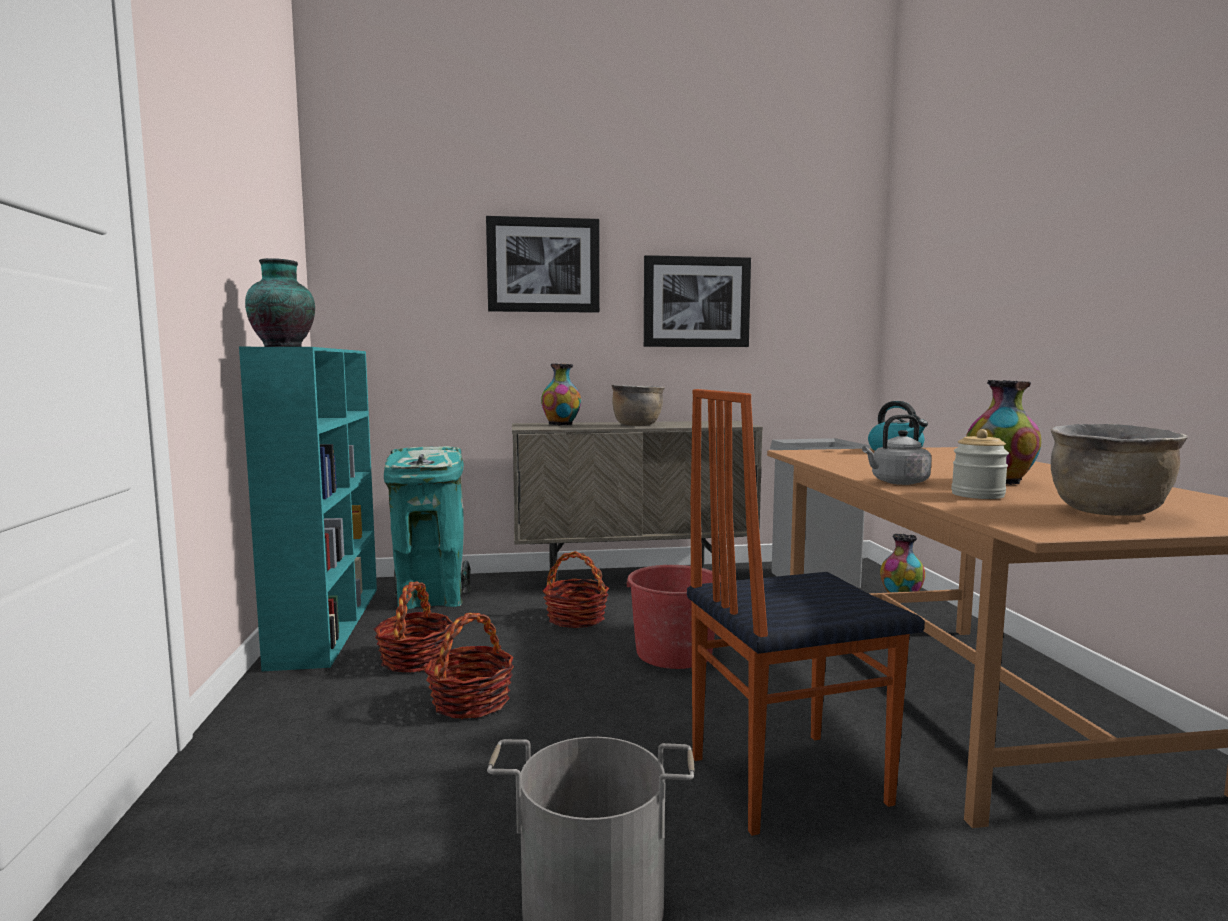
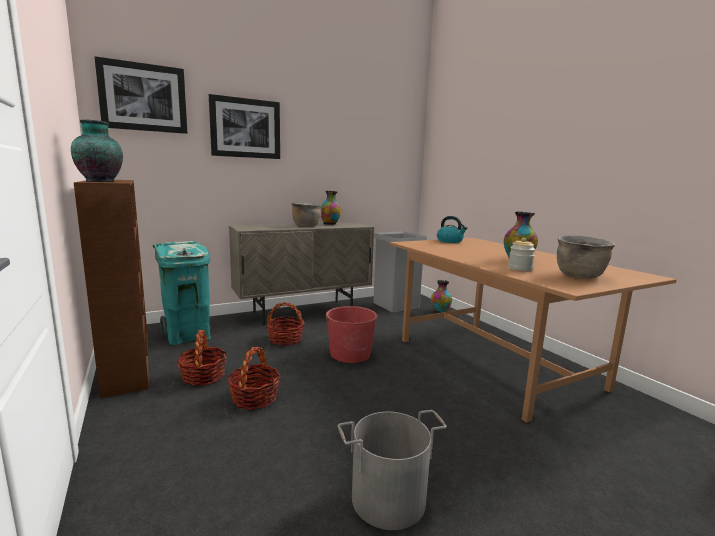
camera: 20 degrees left, 5 degrees up
(327, 623) = (127, 360): turquoise bookcase -> brown bookcase
(561, 424) = (261, 226): vase -> vase (330, 224)
(696, 302) = (333, 155): picture -> picture (143, 97)
(784, 778) = (439, 413): chair -> none
(897, 482) = (477, 262): grey kettle -> none

